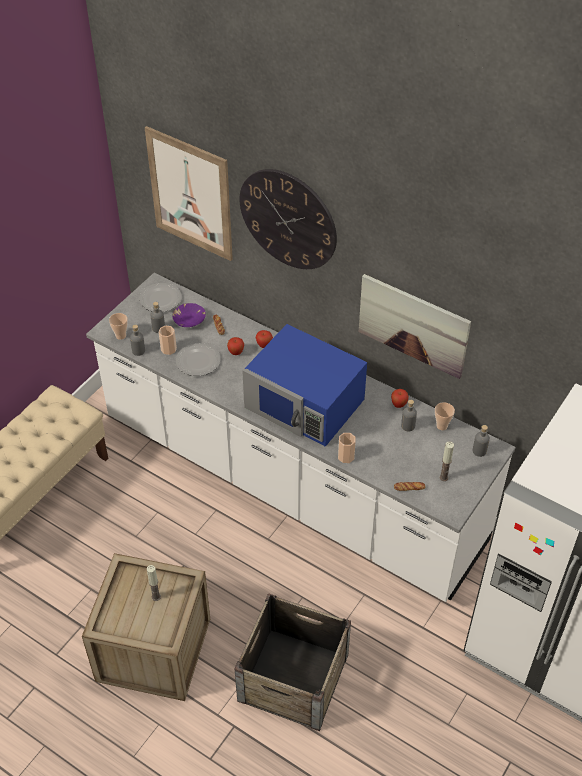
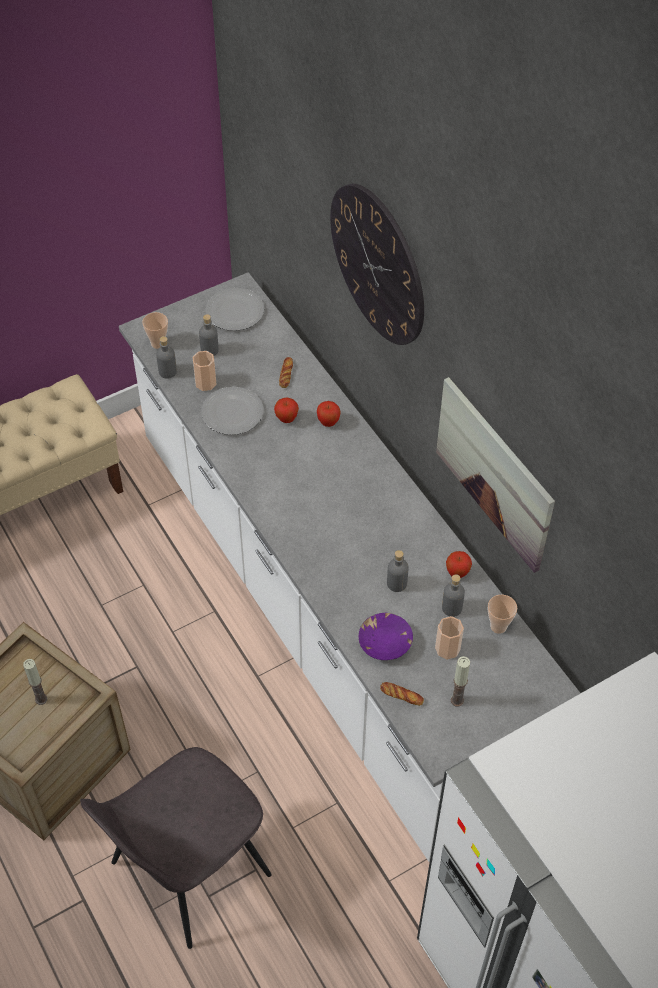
camera: 25 degrees right, 5 degrees up
(189, 320) = (254, 353): purple bowl -> purple bowl (385, 642)
(190, 194) = (287, 185): picture -> none
(293, 678) = (187, 871): crate -> grey chair
(305, 403) = (334, 523): blue microwave -> none
(346, 456) = (343, 617): cup -> cup (447, 648)
(479, 451) = (529, 683): grey bottle -> grey bottle (396, 583)

